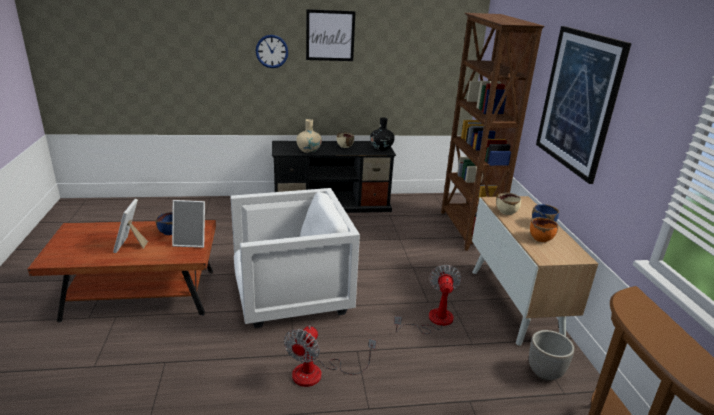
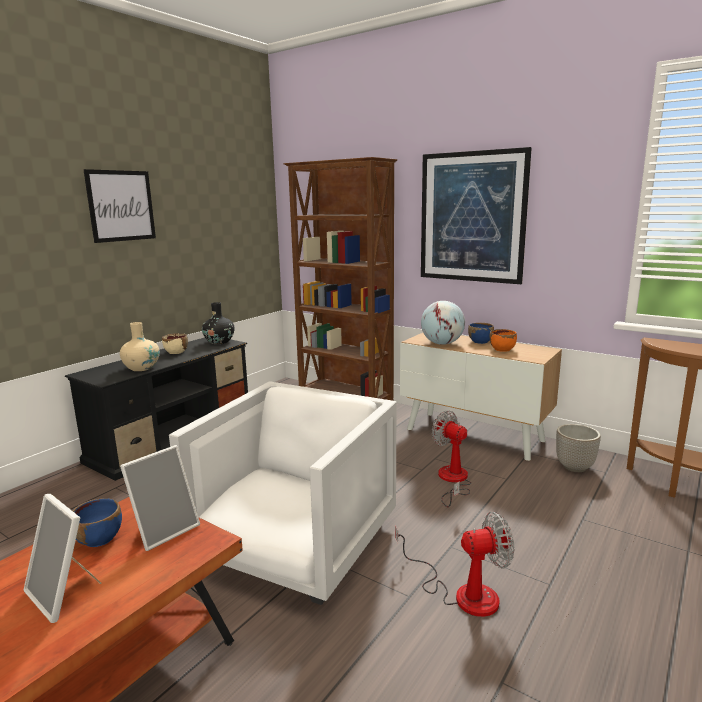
camera: 45 degrees left, 10 degrees down
(272, 51) = (41, 235): wall clock -> none
(318, 373) = (462, 593): fan -> fan turned 75 degrees counterclockwise
(506, 212) = (442, 343): beige bowl -> globe

